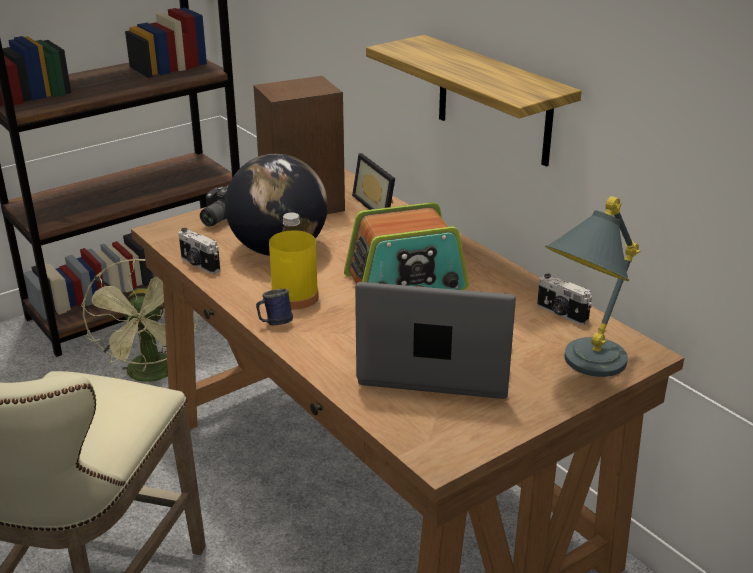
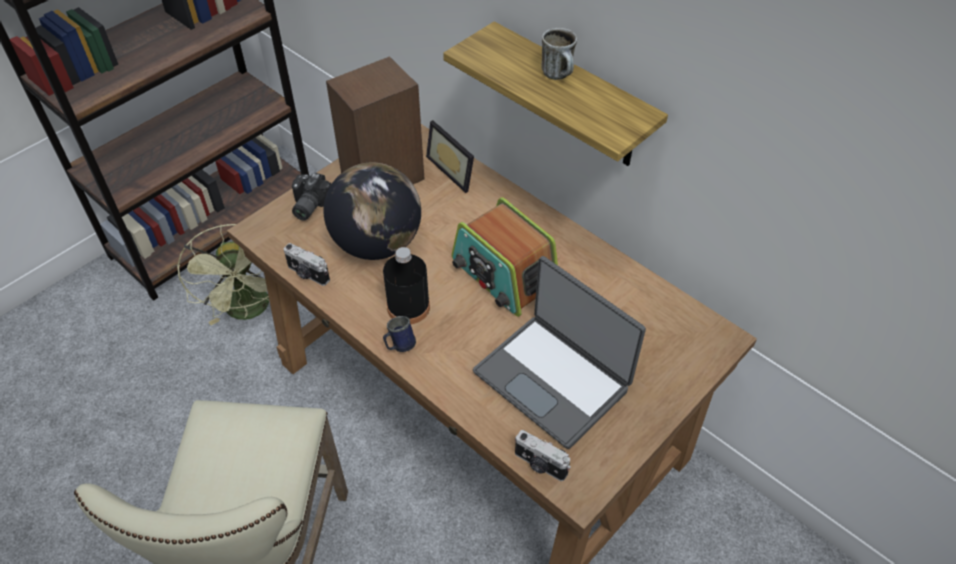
camera: 10 degrees left, 20 degrees up
(295, 297) = (408, 307): yellow bottle -> black bottle
(406, 283) = (503, 274): radio -> radio turned 75 degrees clockwise
(436, 365) = (553, 379): laptop -> laptop turned 135 degrees counterclockwise
(477, 64) = (560, 76): none -> mug
(561, 314) = (646, 297): camera -> camera (540, 465)
(581, 368) = (675, 365): grey table lamp -> none

